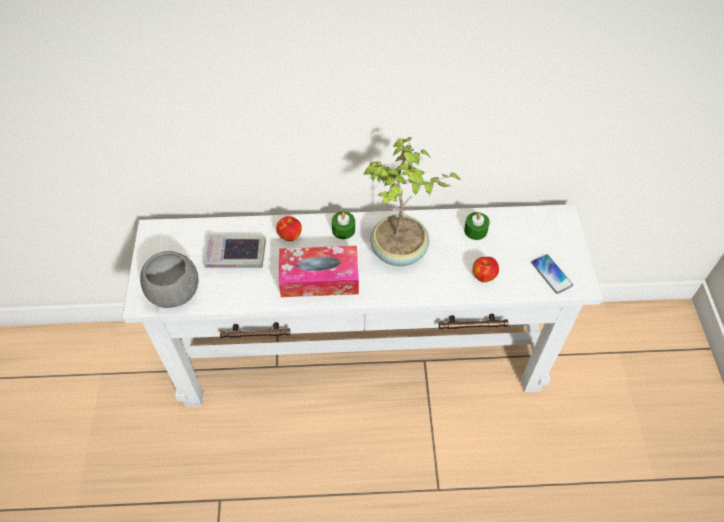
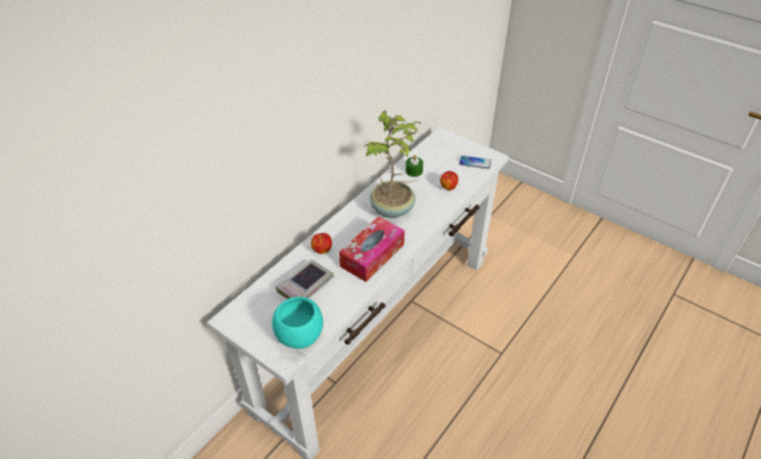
camera: 50 degrees left, 10 degrees down
(174, 292) = (299, 336): grey bowl -> turquoise bowl
(343, 230) = (347, 223): green candle -> none

